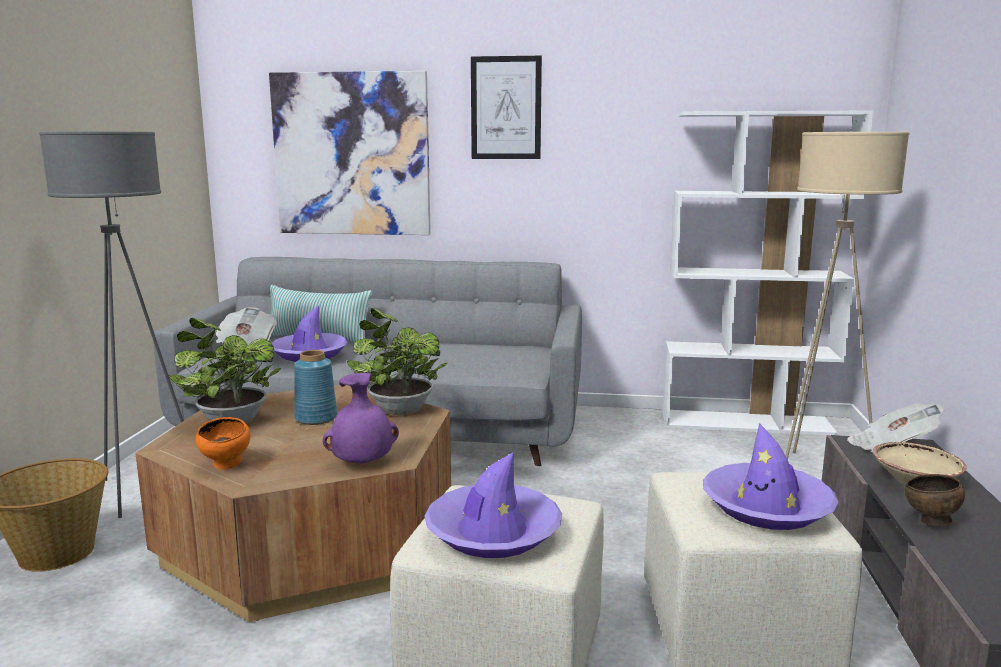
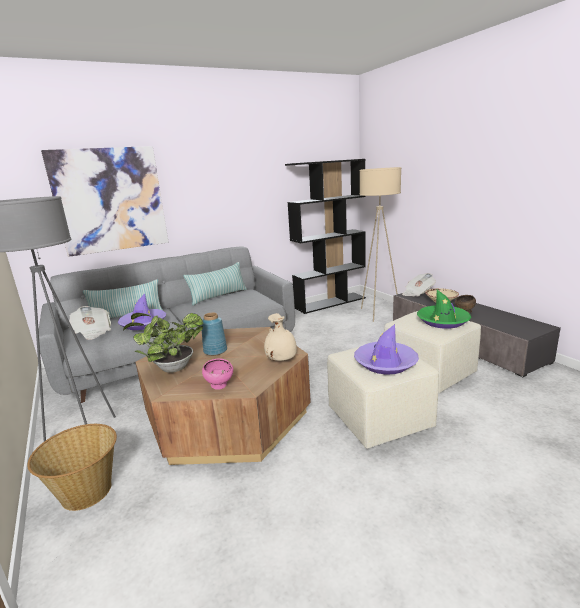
camera: 35 degrees left, 5 degrees up
(227, 466) = (220, 386): orange bowl -> pink bowl
(363, 463) = (282, 360): purple vase -> beige vase
(398, 409) = (246, 334): potted plant -> none
(473, 344) = (218, 296): none -> pillow
(506, 108) = (200, 166): picture -> none
(746, 423) = (330, 303): white bookcase -> black bookcase
(767, 507) = (443, 321): purple hat -> green hat

